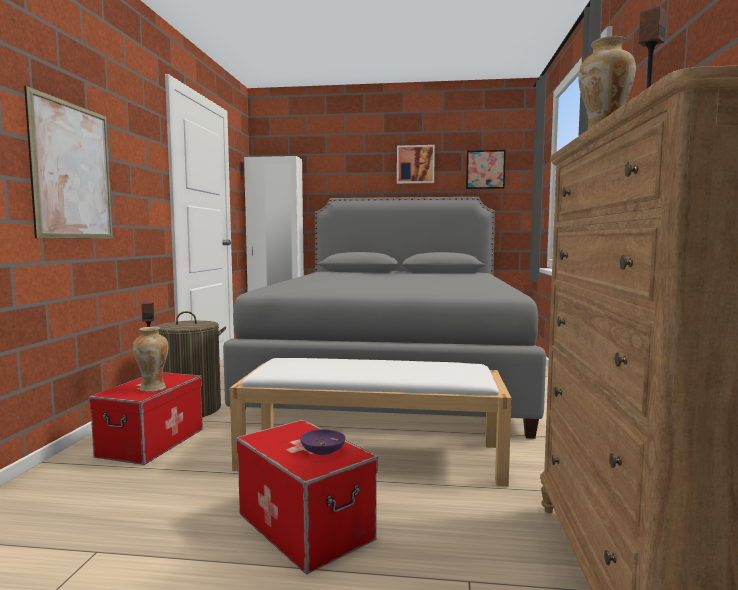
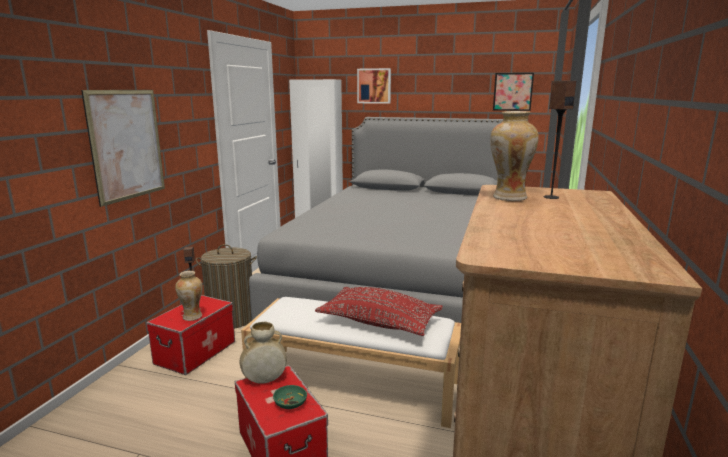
camera: 10 degrees right, 10 degrees up
(277, 433) = (264, 380): none -> beige vase
(323, 450) = (290, 403): purple bowl -> green bowl
(405, 368) = (379, 322): none -> red pillow
(415, 164) = (445, 86): picture -> picture (374, 86)

